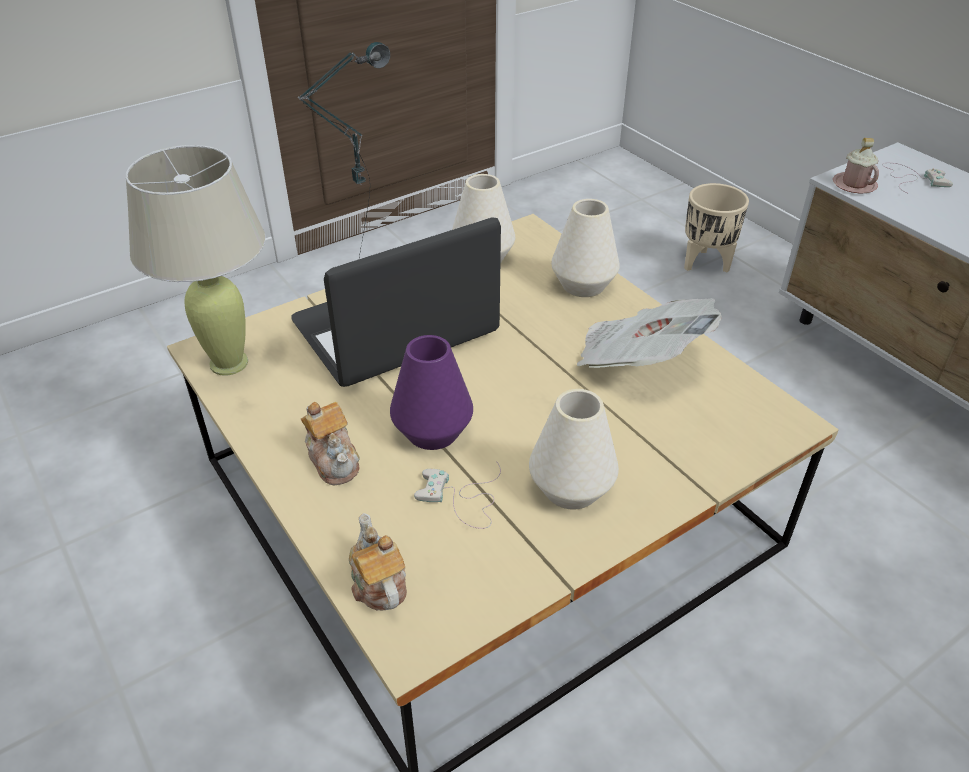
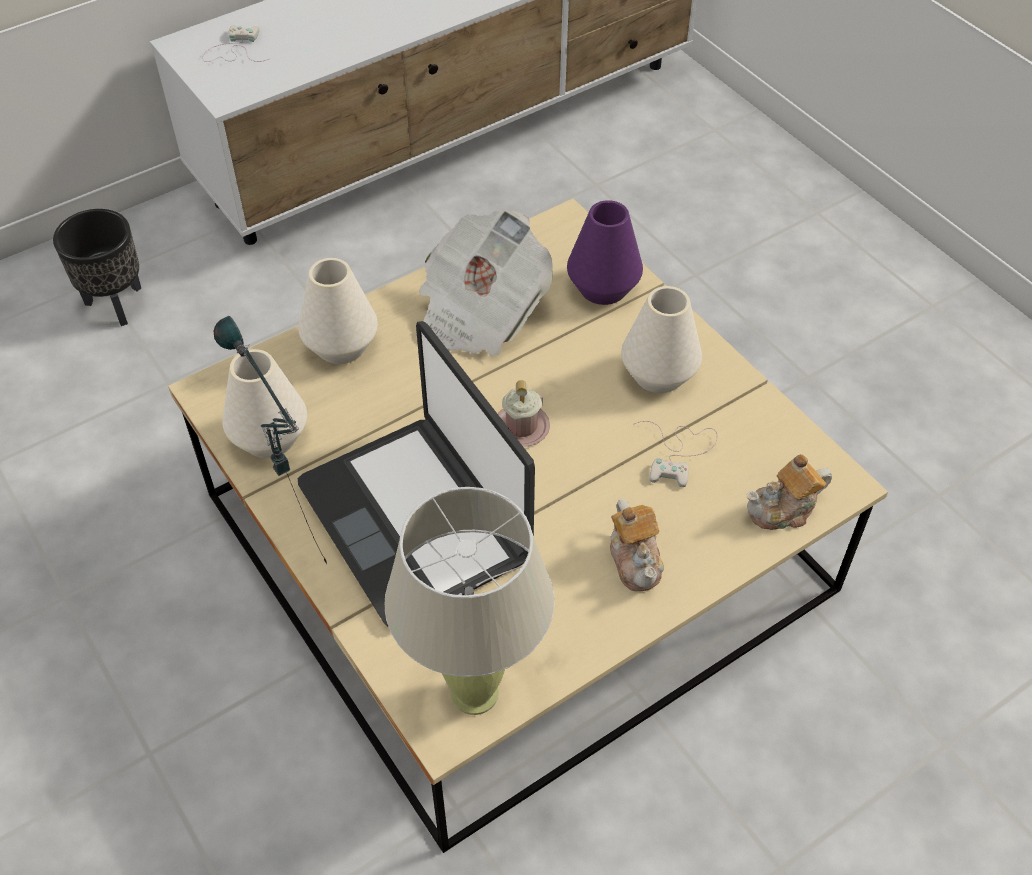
camera: 90 degrees left, 10 degrees up
(334, 459) = (635, 560): teapot -> teapot turned 105 degrees clockwise
(432, 431) = (589, 478): purple vase -> purple vase (603, 288)
(706, 264) = (117, 304): beige planter -> black planter
(854, 185) = (239, 90): pink mug -> pink mug (521, 427)

